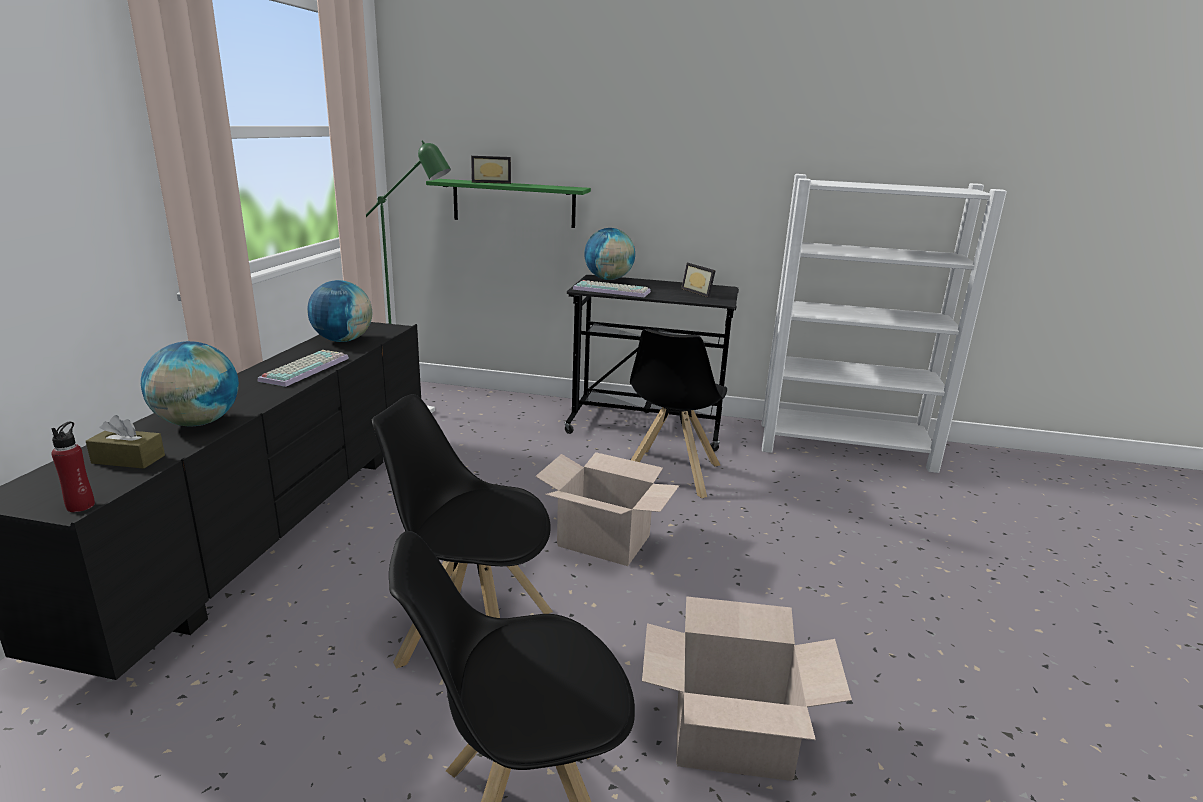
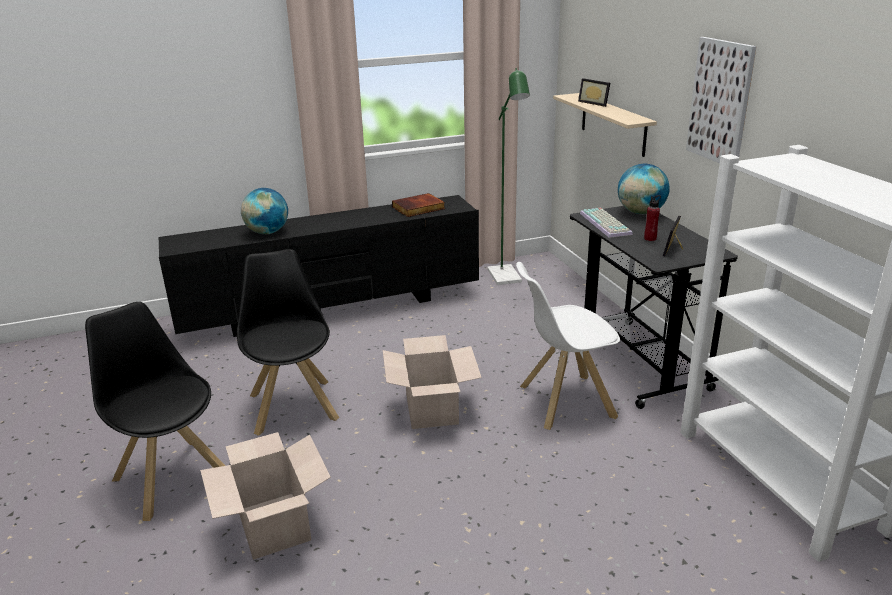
camera: 60 degrees right, 5 degrees up
(81, 506) = (174, 252): red bottle -> red bottle (650, 238)
(128, 459) = (219, 239): brown tissue box -> none
(304, 368) = (361, 220): keyboard -> none
(343, 340) = (418, 208): globe -> book
(513, 203) = (613, 124): green shelf -> beige shelf
(669, 474) = (563, 401): black chair -> white chair
(683, 154) = (720, 101): none -> picture

